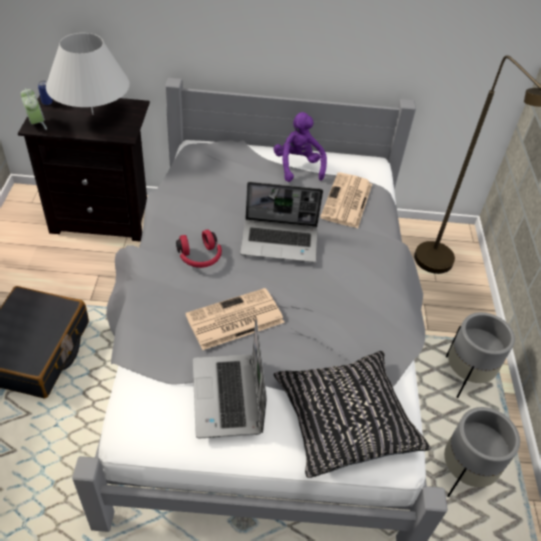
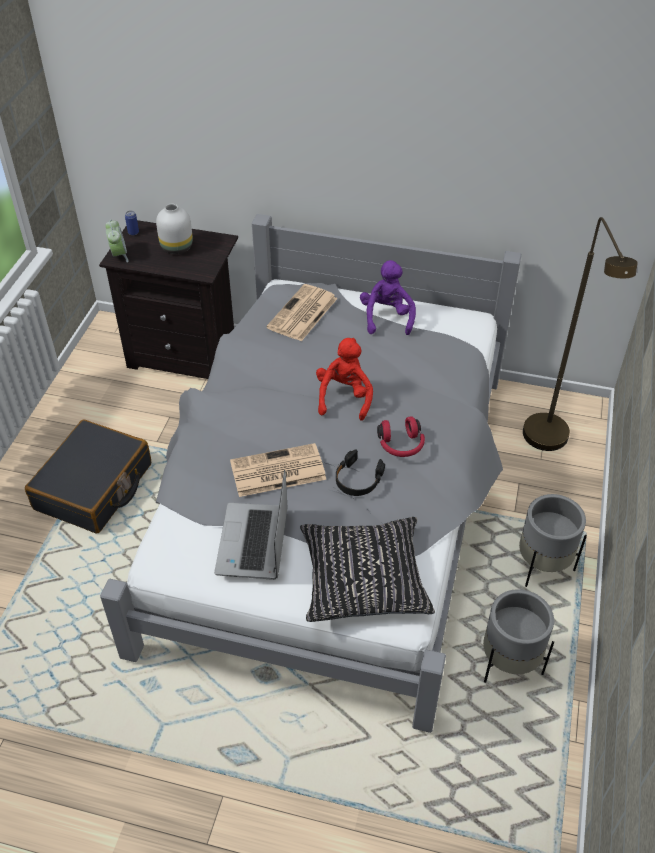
camera: 15 degrees right, 0 degrees up
(92, 114) = (176, 248): white table lamp -> white vase
(200, 257) = (258, 406): red headphones -> red headphones (401, 445)
(280, 241) = (344, 397): laptop -> red plush toy
(314, 319) = (358, 479): none -> black headphones
(347, 201) = (429, 360): newspaper -> newspaper (302, 314)

